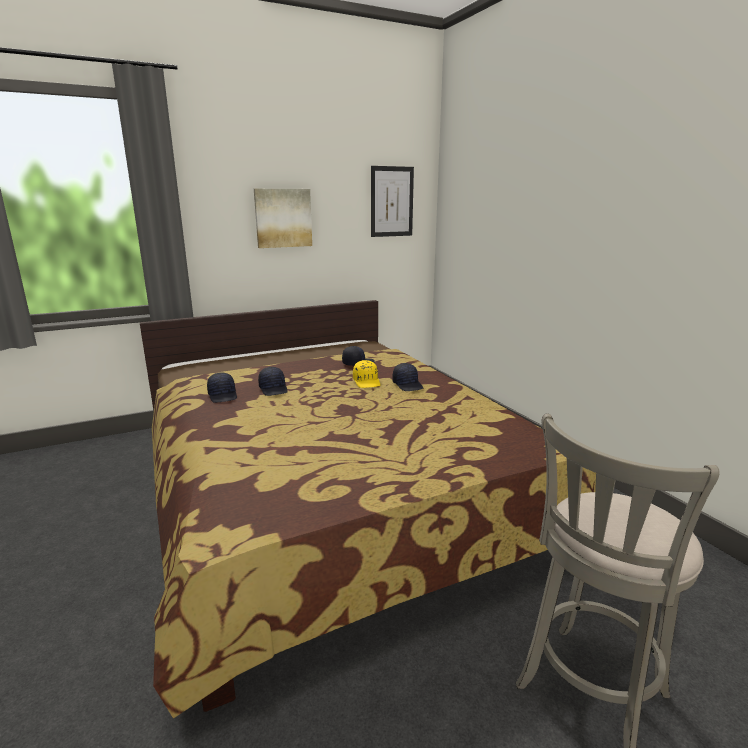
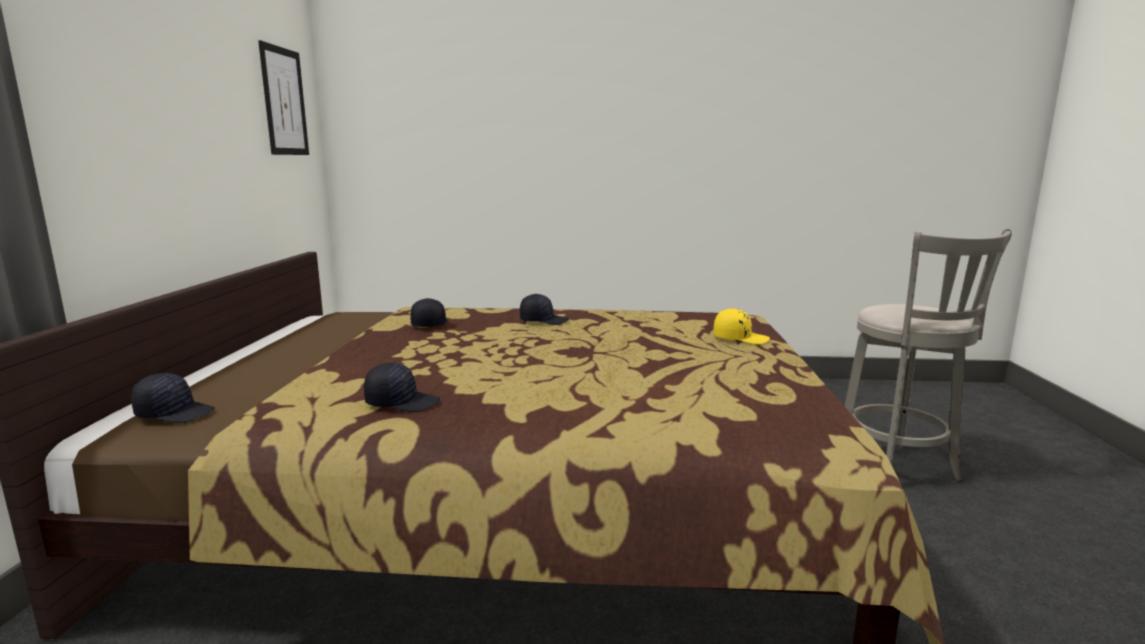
camera: 60 degrees left, 5 degrees down
(274, 389) = (438, 371): black cap -> black cap (175, 413)
(283, 218) = (167, 111): picture -> none
(367, 382) = (503, 331): yellow cap -> yellow cap (740, 338)

